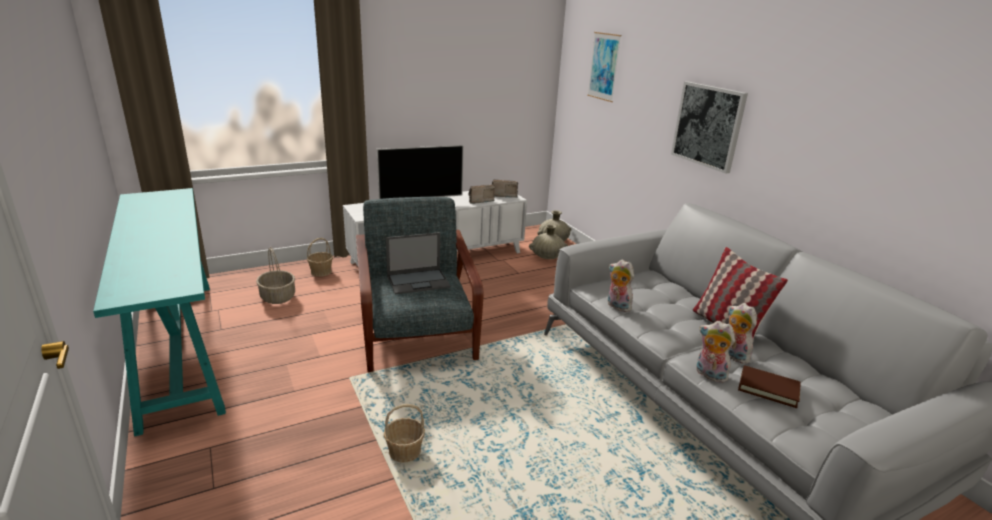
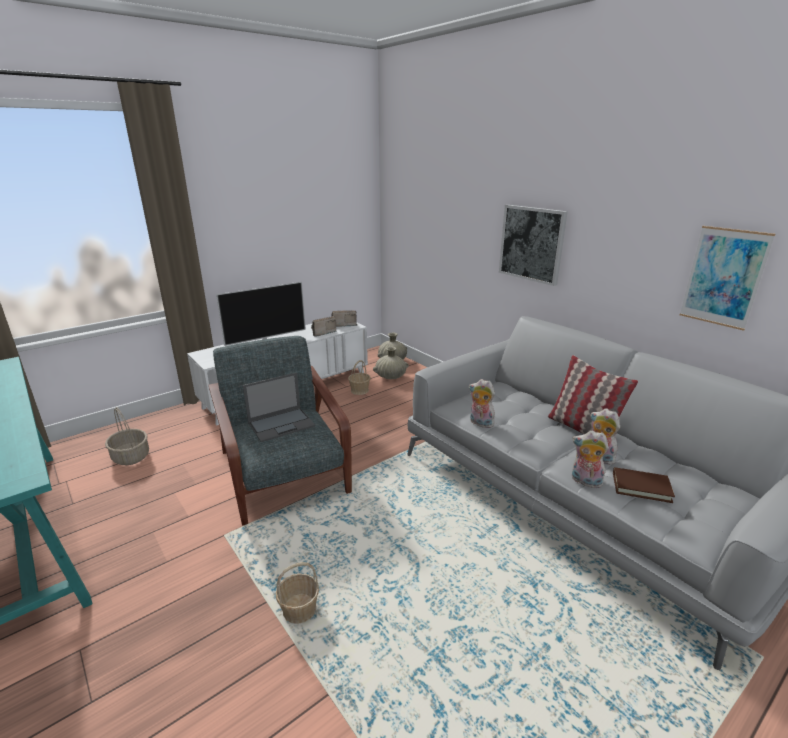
camera: 10 degrees left, 0 degrees up
(321, 272) = (173, 422): basket -> basket (359, 390)
(604, 66) = (423, 196): picture -> picture (723, 277)

